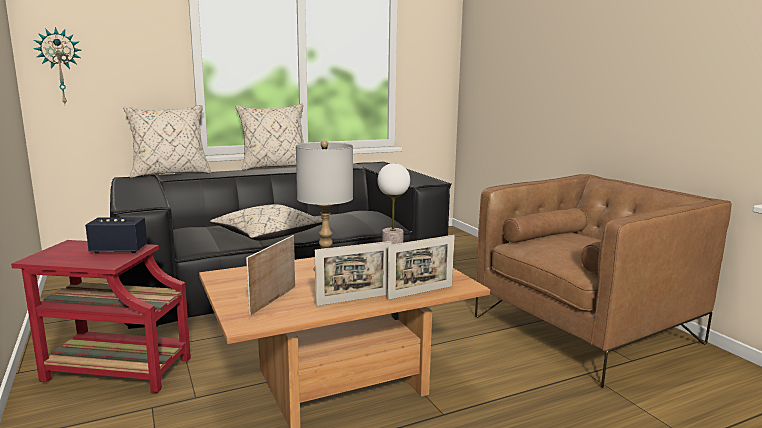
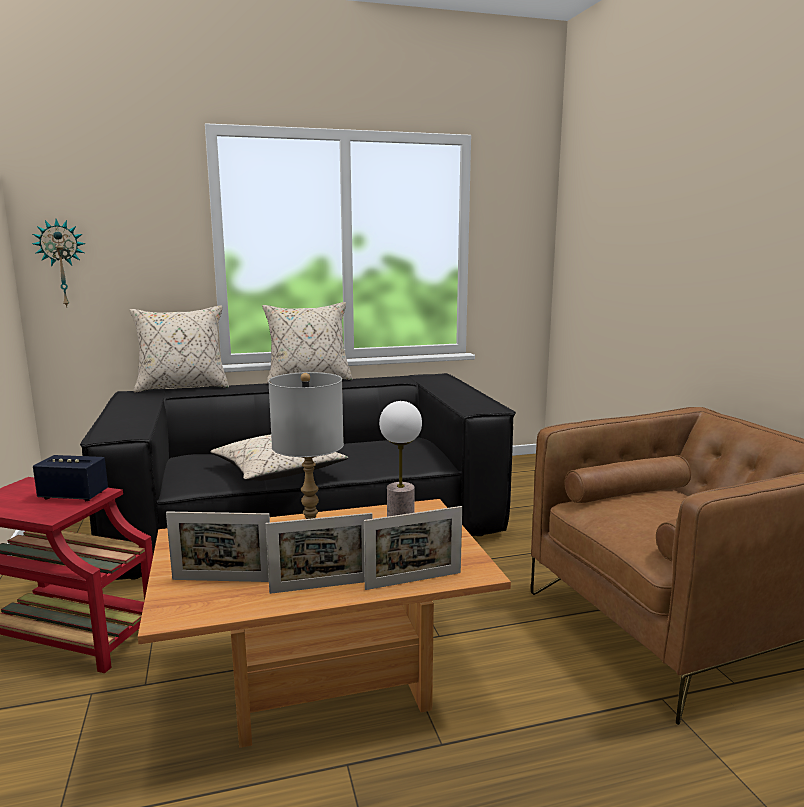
camera: 10 degrees right, 0 degrees up
(273, 300) = (222, 580): picture frame -> picture frame turned 120 degrees counterclockwise

